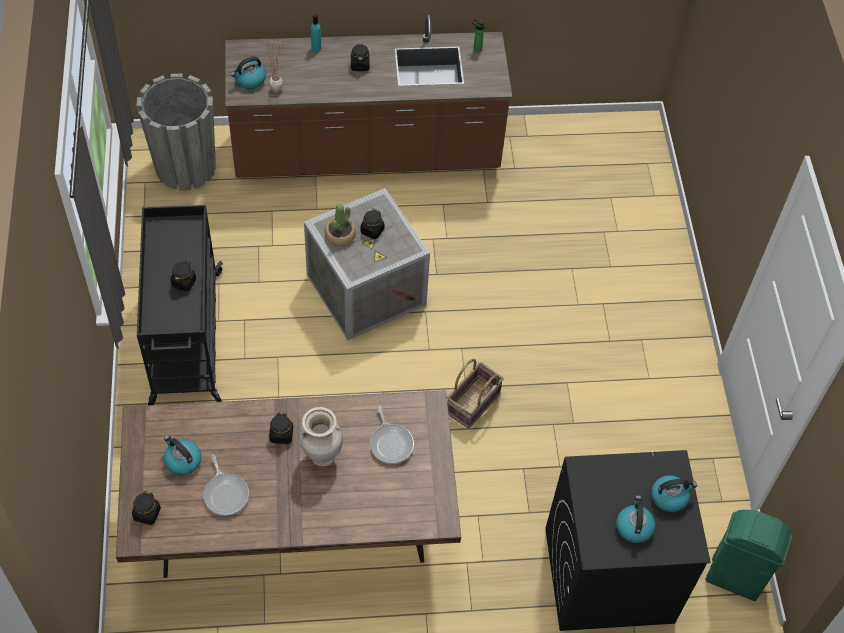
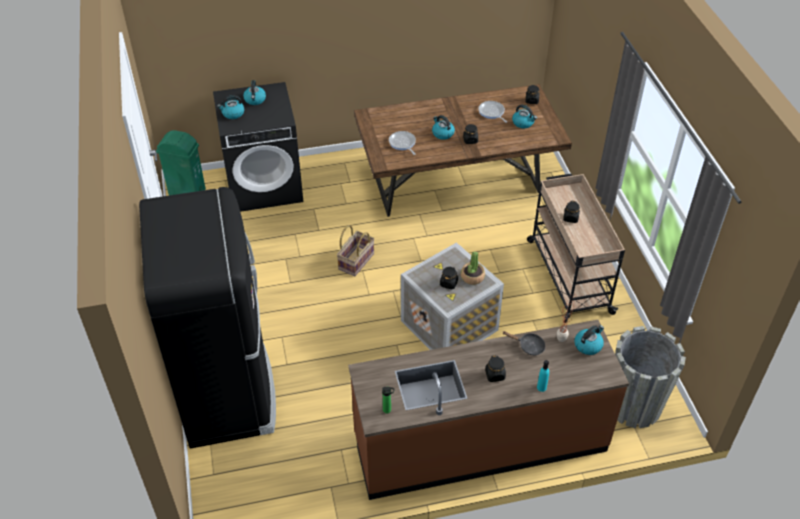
camera: 175 degrees right, 10 degrees down
(186, 338) = (568, 275): black cart -> beige cart
(314, 88) = (528, 346): none -> black frying pan
(322, 456) = (442, 133): beige vase -> kettle
(639, 248) = (228, 389): none -> black fridge

